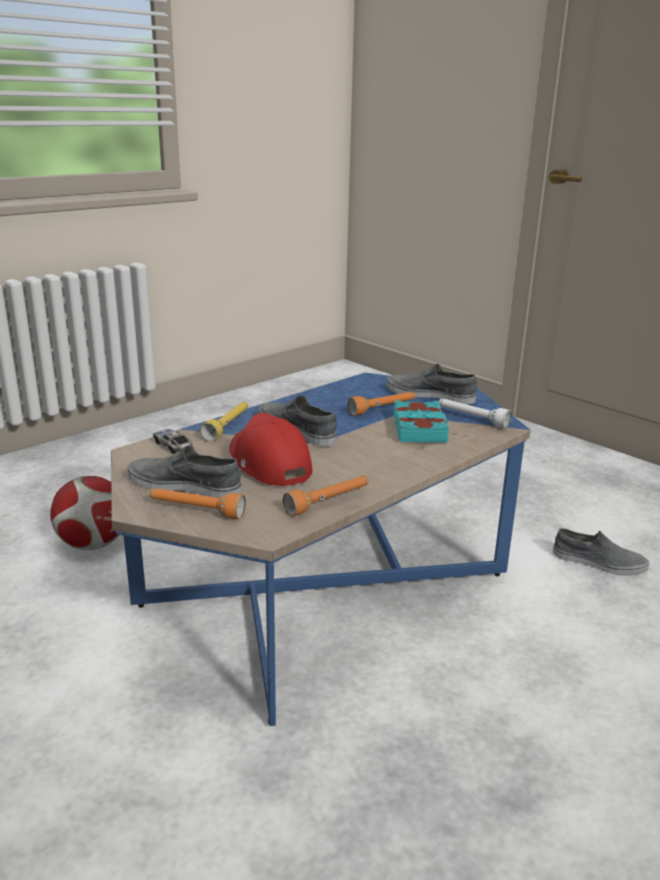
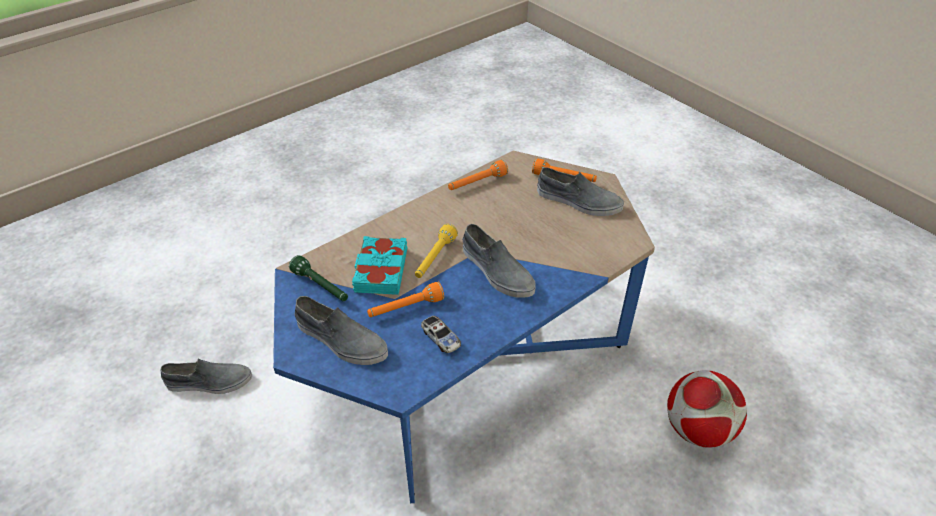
camera: 175 degrees left, 20 degrees up
(172, 446) = (604, 248): toy car -> toy car (441, 338)
(228, 427) = (562, 277): yellow flashlight -> yellow flashlight (434, 258)
(268, 464) = (520, 223): red cap -> none
(472, 419) = (321, 286): white flashlight -> green flashlight
(598, 562) = (209, 382): grey shoe -> grey shoe turned 150 degrees clockwise

